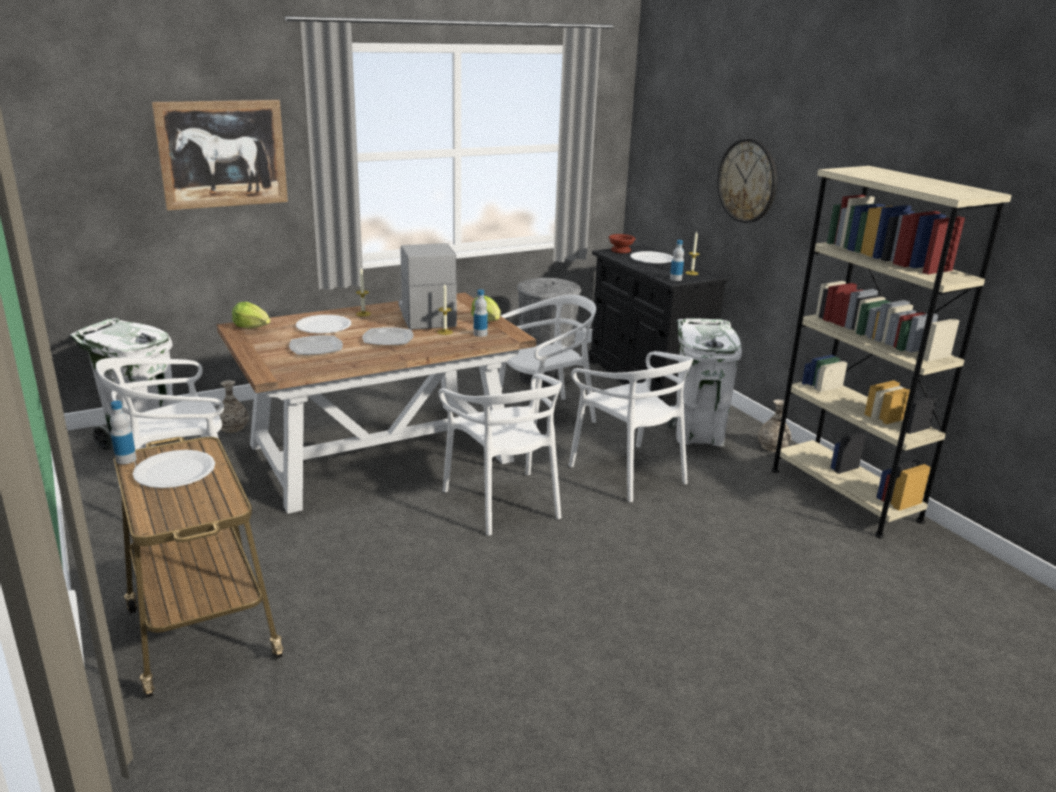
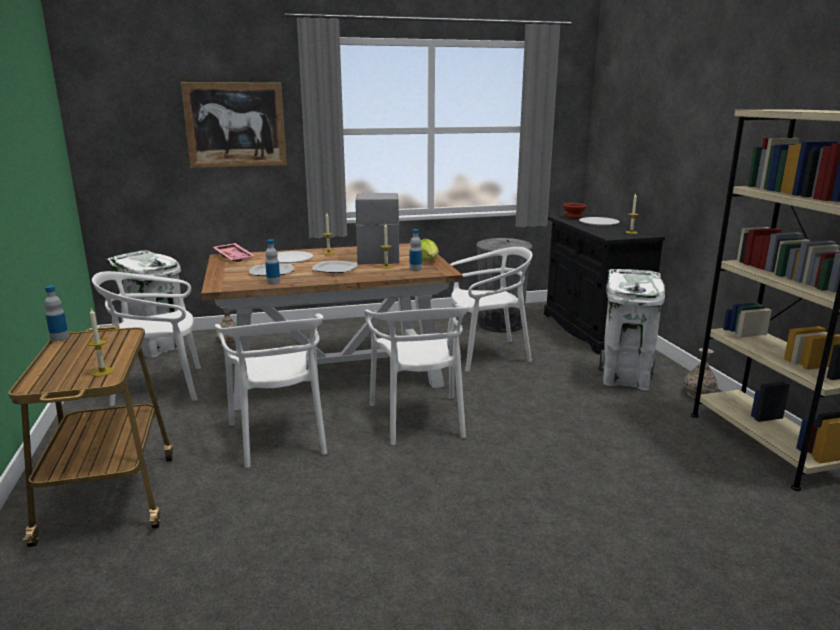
camera: 15 degrees right, 5 degrees down
(174, 471) = (88, 349): white plate -> none
(217, 498) = (102, 372): none -> candle
(253, 327) = (235, 257): lettuce -> pink tray
(629, 473) = (546, 405): white chair -> white chair (280, 437)
(675, 279) = (613, 235): bottle -> bottle (273, 282)
(748, 181) = (683, 144): wall clock -> none

